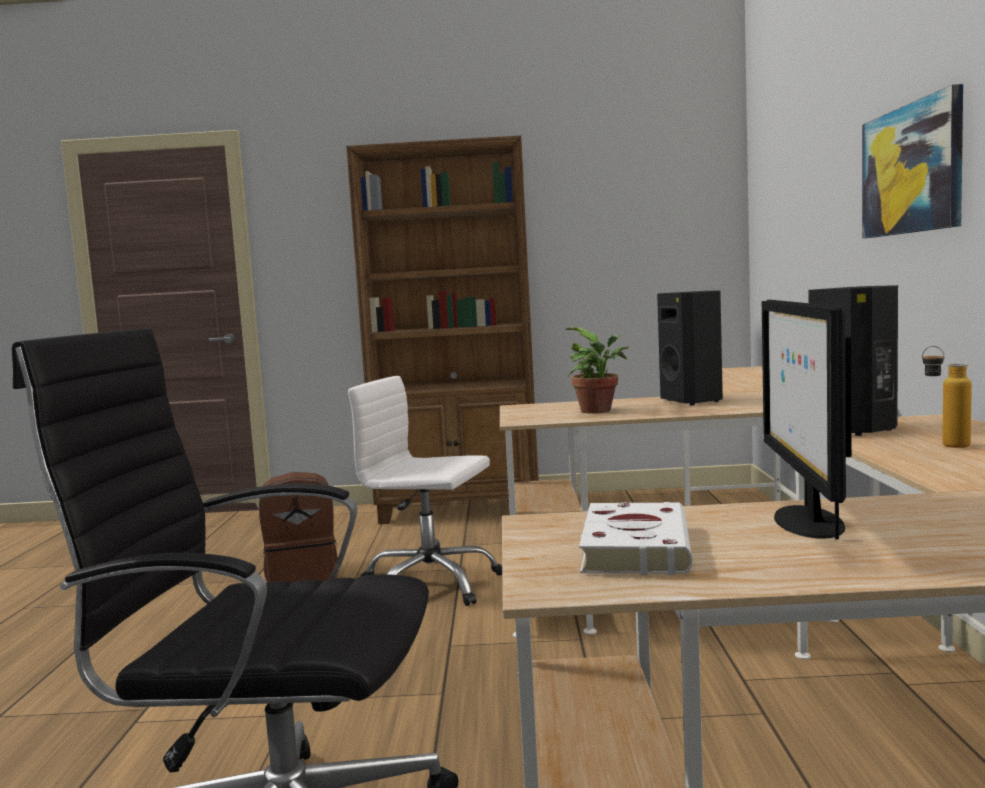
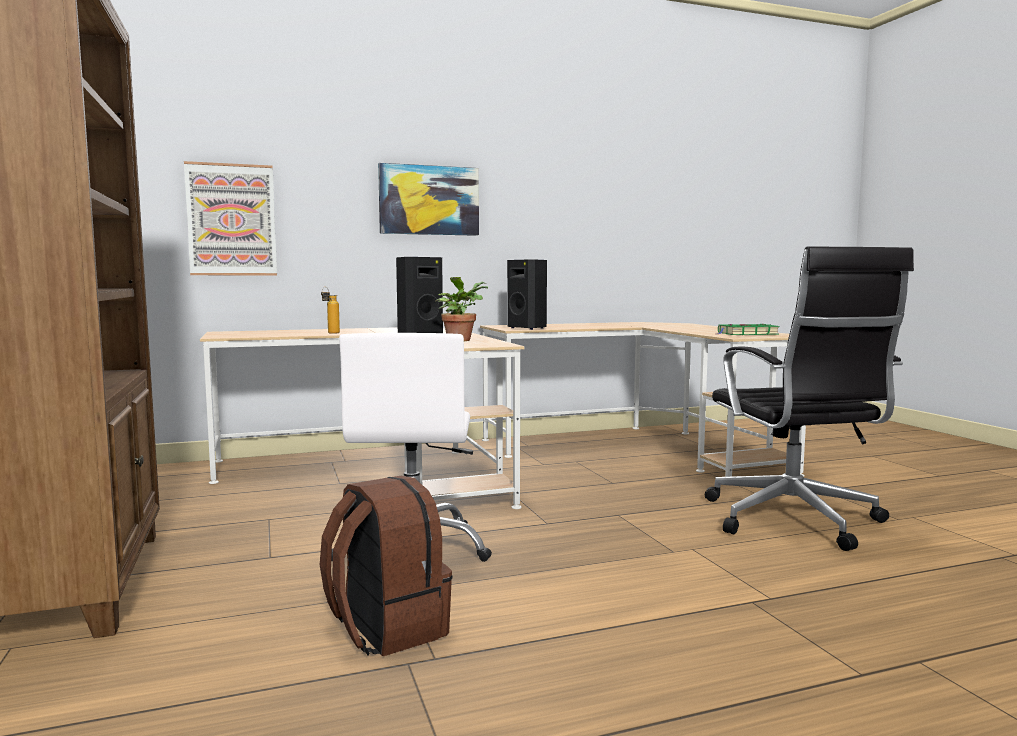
camera: 110 degrees left, 0 degrees up
(635, 547) = (746, 334): white book -> green book
(793, 235) = (231, 220): none -> picture
(806, 521) = (695, 330): monitor -> none
(945, 444) = (561, 326): bottle -> bottle (330, 333)

